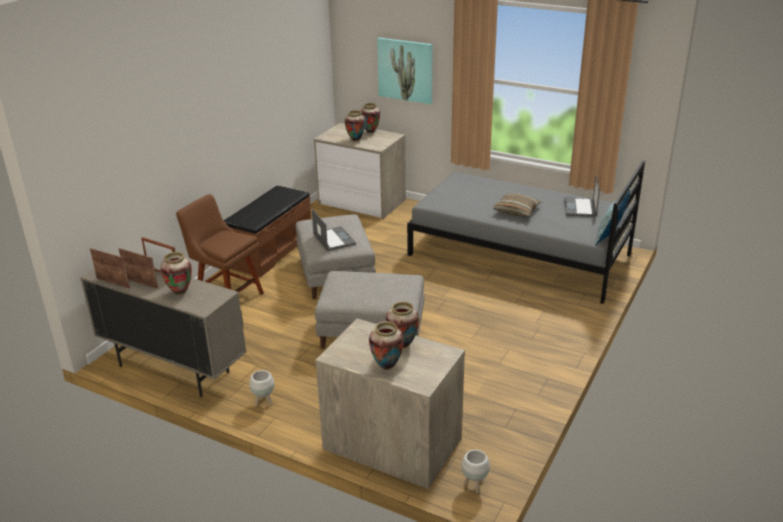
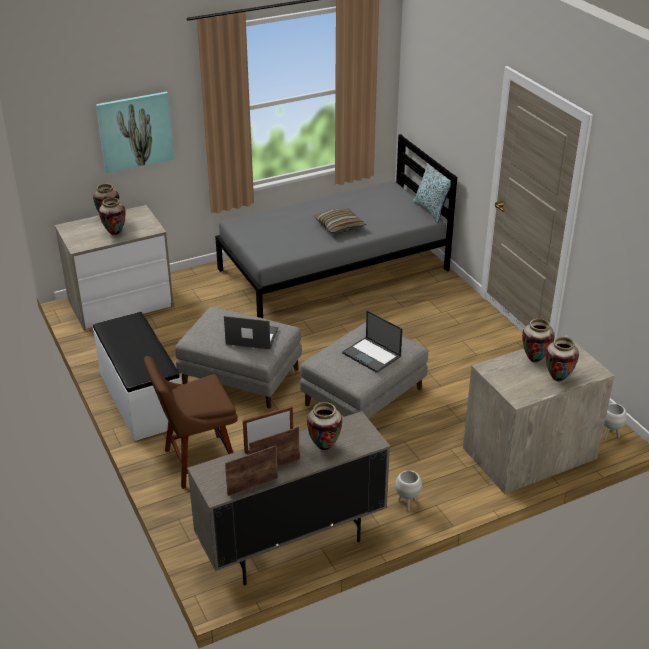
camera: 55 degrees left, 5 degrees up
(270, 251) = (140, 399): brown bench -> white bench
(580, 208) = (372, 199): laptop -> laptop (372, 355)

